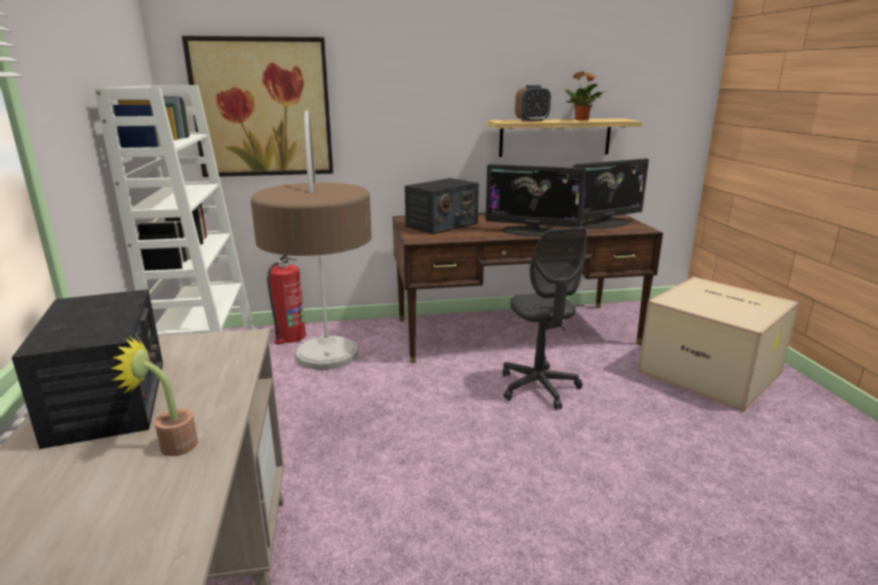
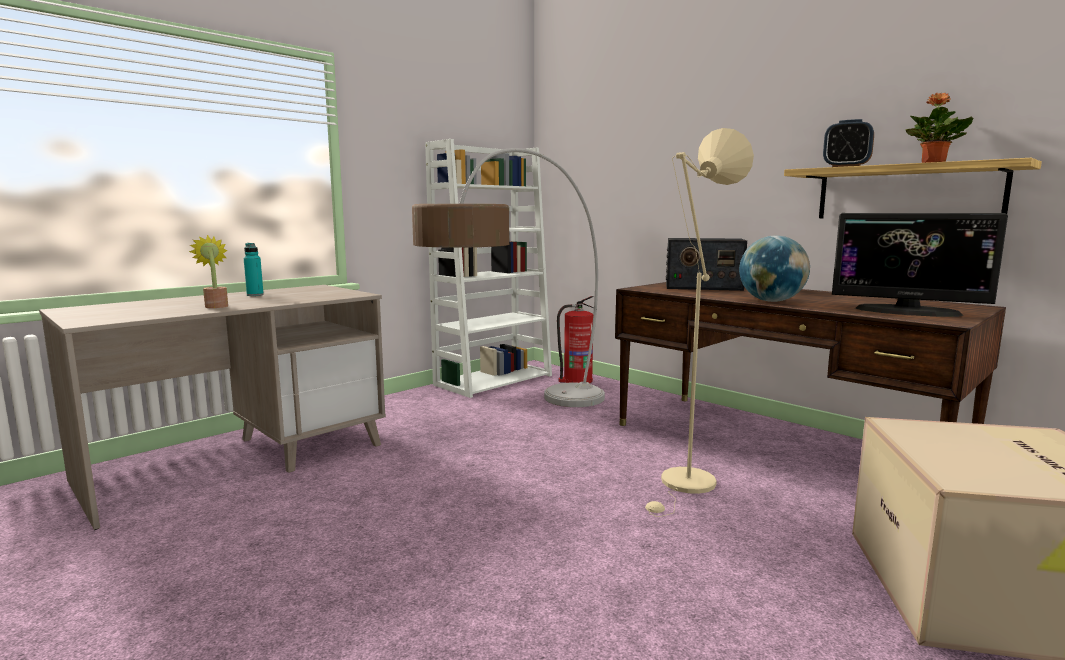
camera: 55 degrees right, 10 degrees down
(109, 401) = (255, 295): radio -> turquoise bottle
(262, 108) = (595, 168): picture -> none
(532, 232) = (771, 301): monitor -> globe
(538, 388) = (685, 486): grey office chair -> beige floor lamp

